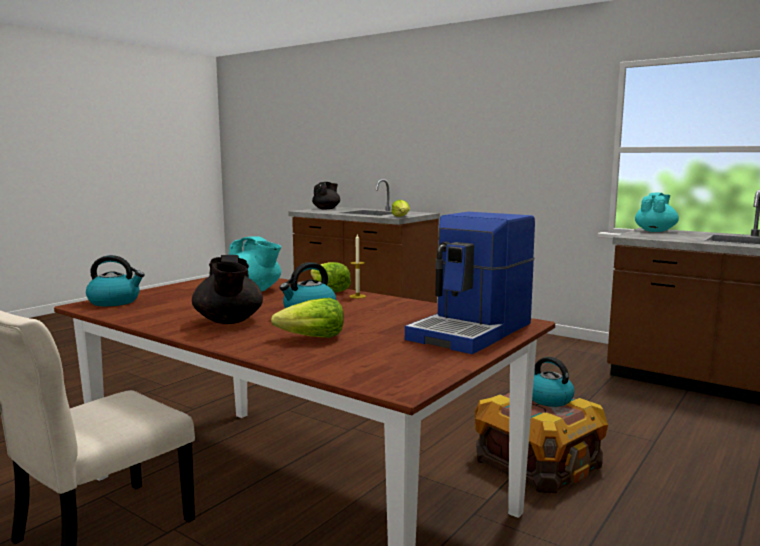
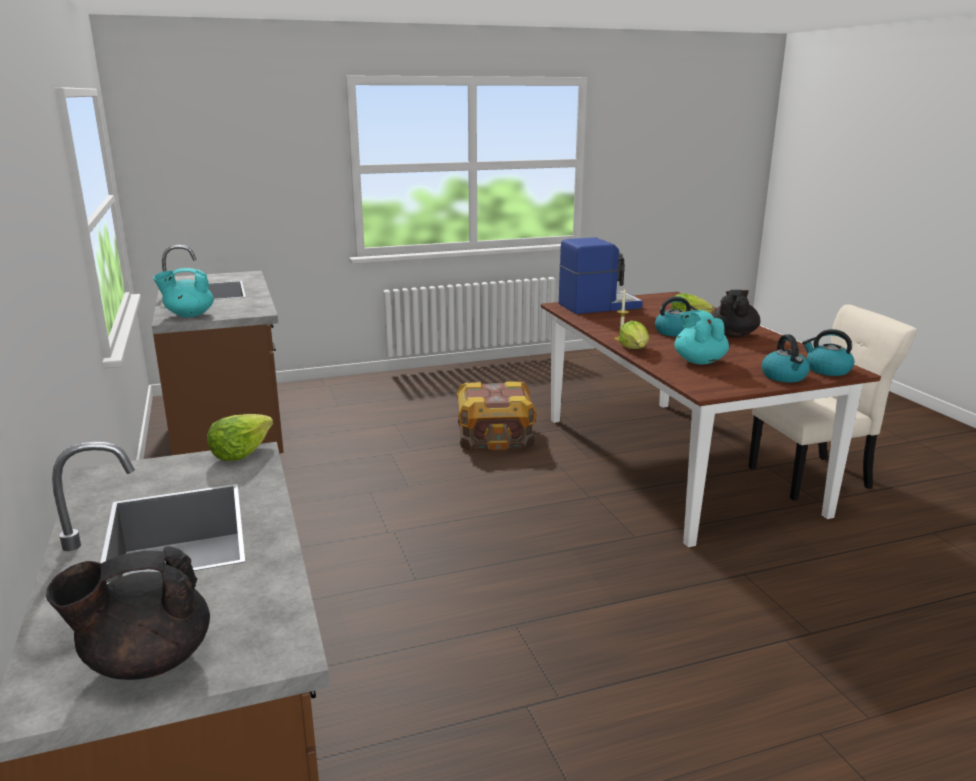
camera: 145 degrees left, 10 degrees up
(548, 399) = (488, 390): kettle -> kettle (784, 377)

